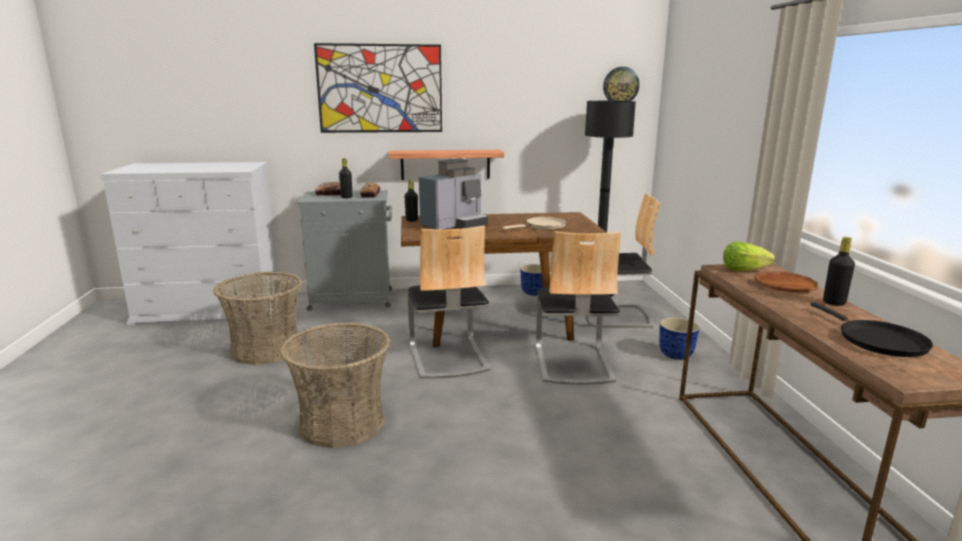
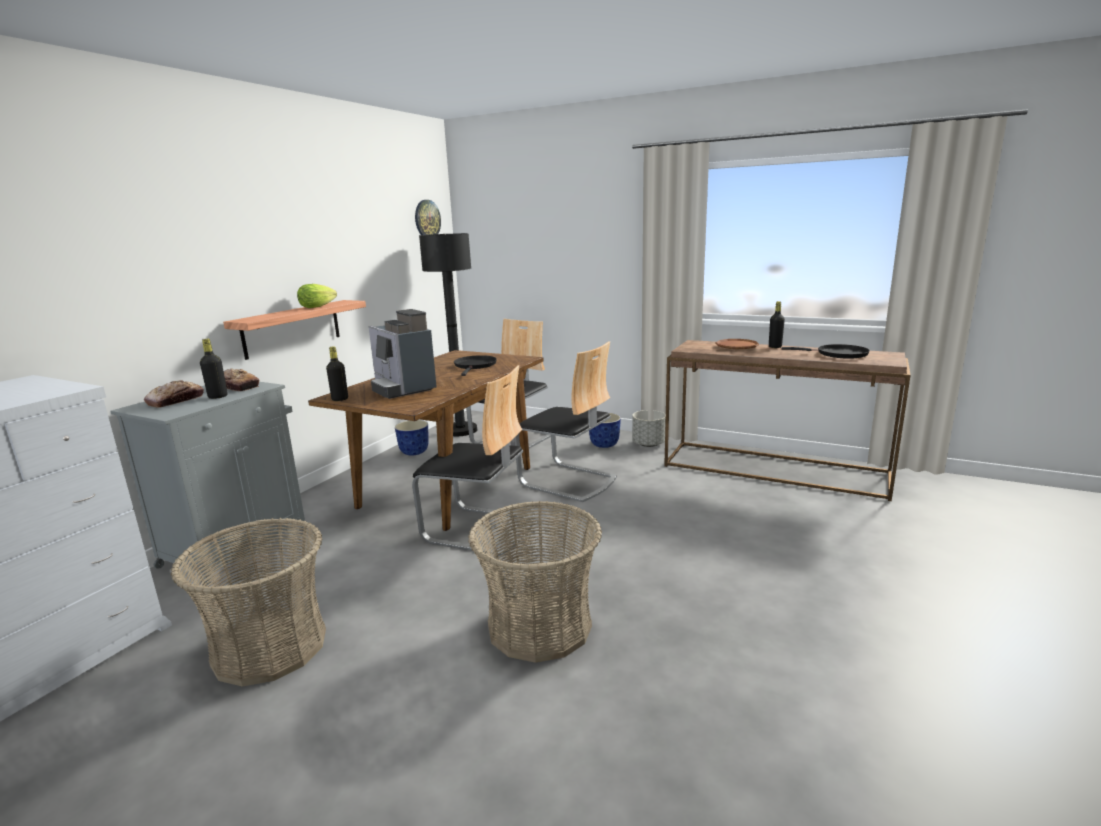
camera: 55 degrees left, 0 degrees up
(380, 89) = (196, 233): picture -> none
(455, 225) = (402, 388): coffee machine -> coffee machine turned 150 degrees clockwise
(543, 226) = (475, 366): beige frying pan -> black frying pan
(718, 376) = (648, 444): none -> grey planter
(743, 270) = (696, 346): lettuce -> lettuce (316, 307)

